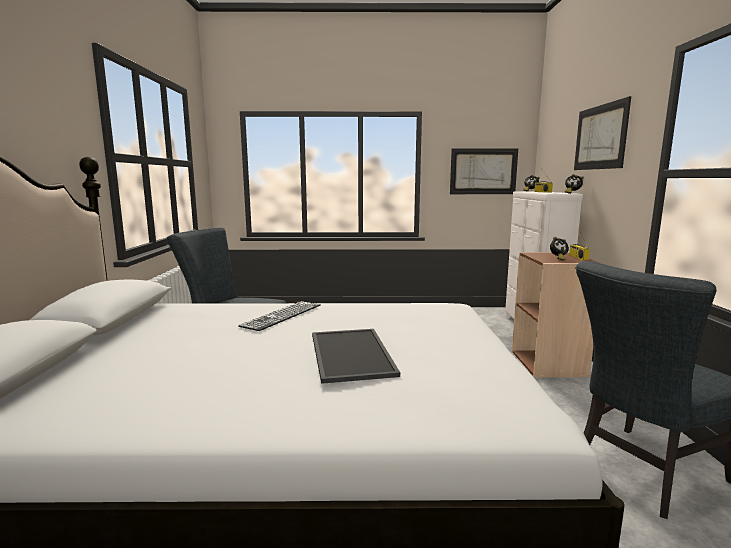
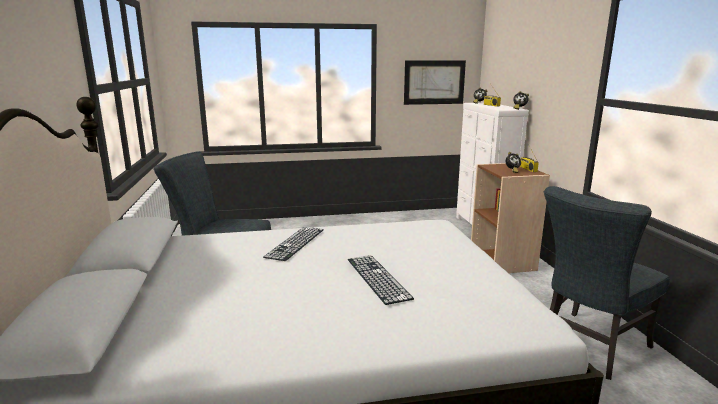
camera: 10 degrees left, 5 degrees up
(349, 353) = (377, 278): tray -> keyboard
(600, 137) = (544, 60): picture -> none

